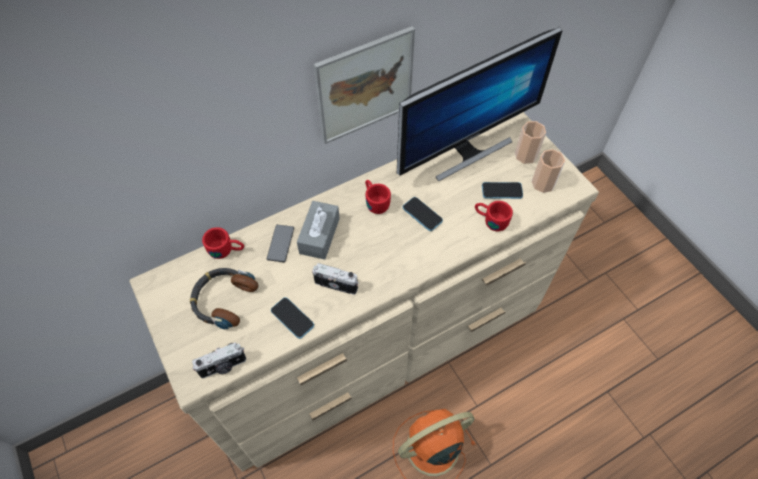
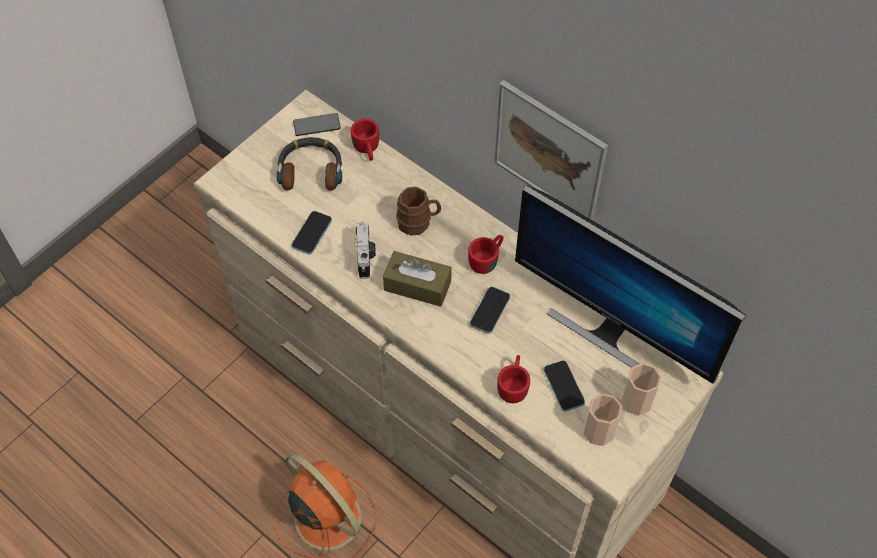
camera: 70 degrees right, 0 degrees up
(223, 367) = (242, 197): camera -> none
(280, 243) = (394, 192): phone -> phone (317, 125)
(319, 235) = (418, 222): grey tissue box -> brown mug
(380, 255) = (417, 285): none -> brown tissue box

